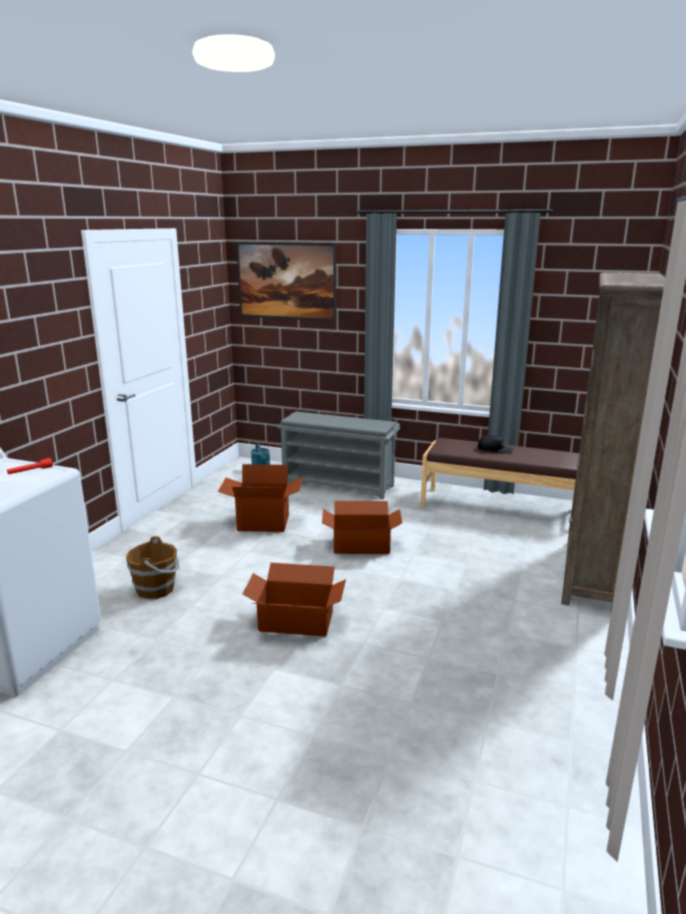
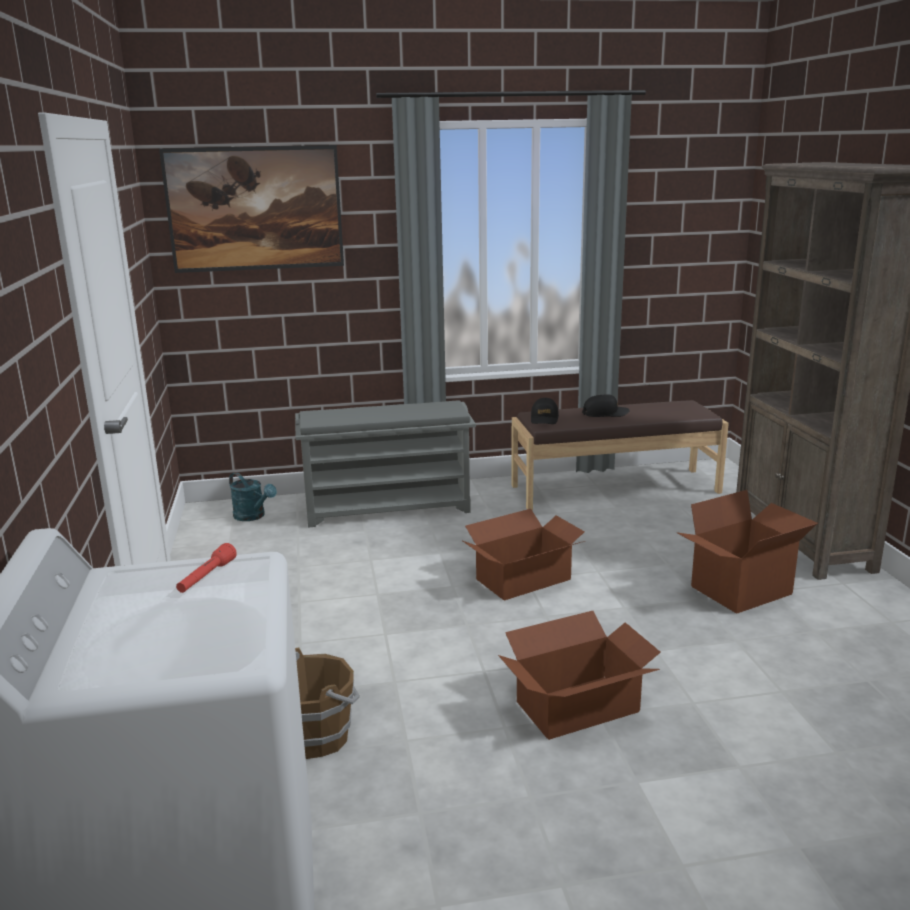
camera: 30 degrees left, 0 degrees up
(263, 523) = (352, 588): cardboard box -> cardboard box (742, 591)
(447, 445) = (544, 419): none -> black cap

